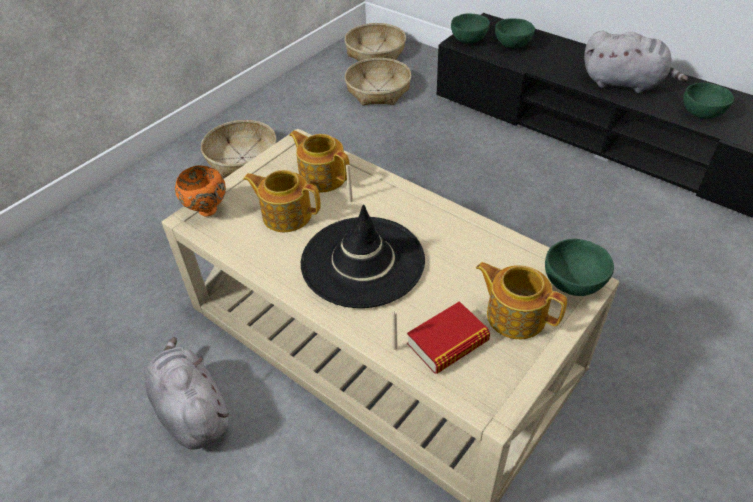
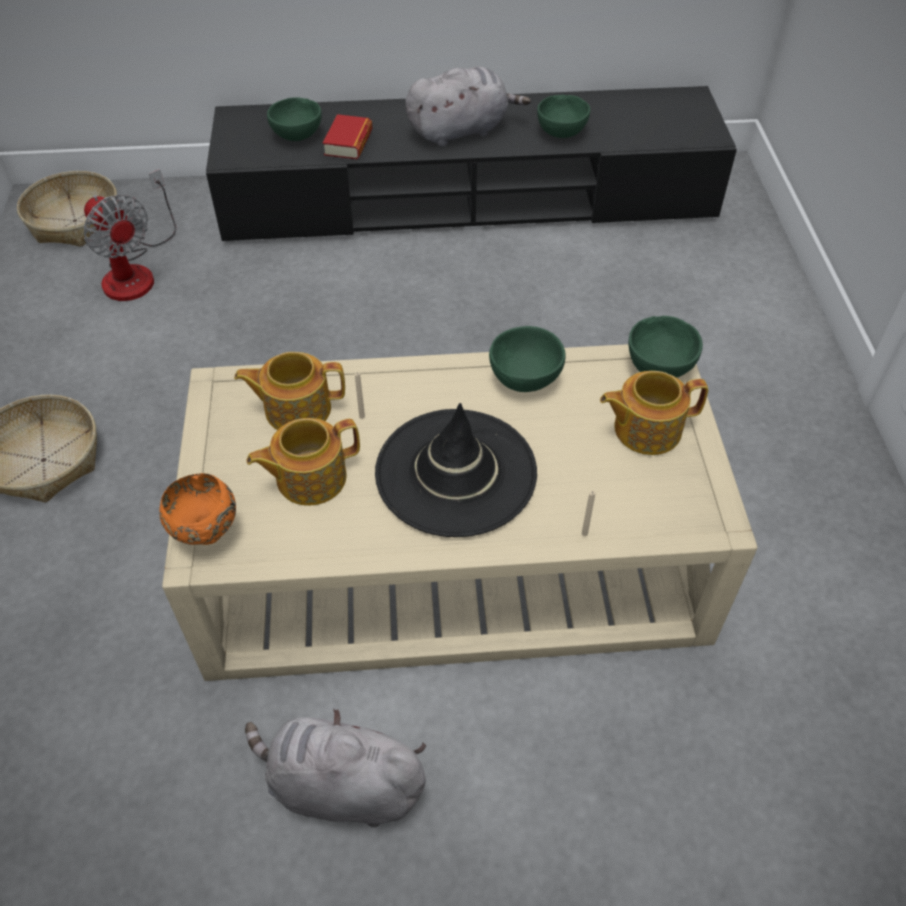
camera: 45 degrees left, 5 degrees up
(378, 90) = (136, 271): basket -> fan
(447, 342) = (622, 494): book -> book (348, 143)
(468, 40) = (237, 151): green bowl -> green bowl (523, 378)

